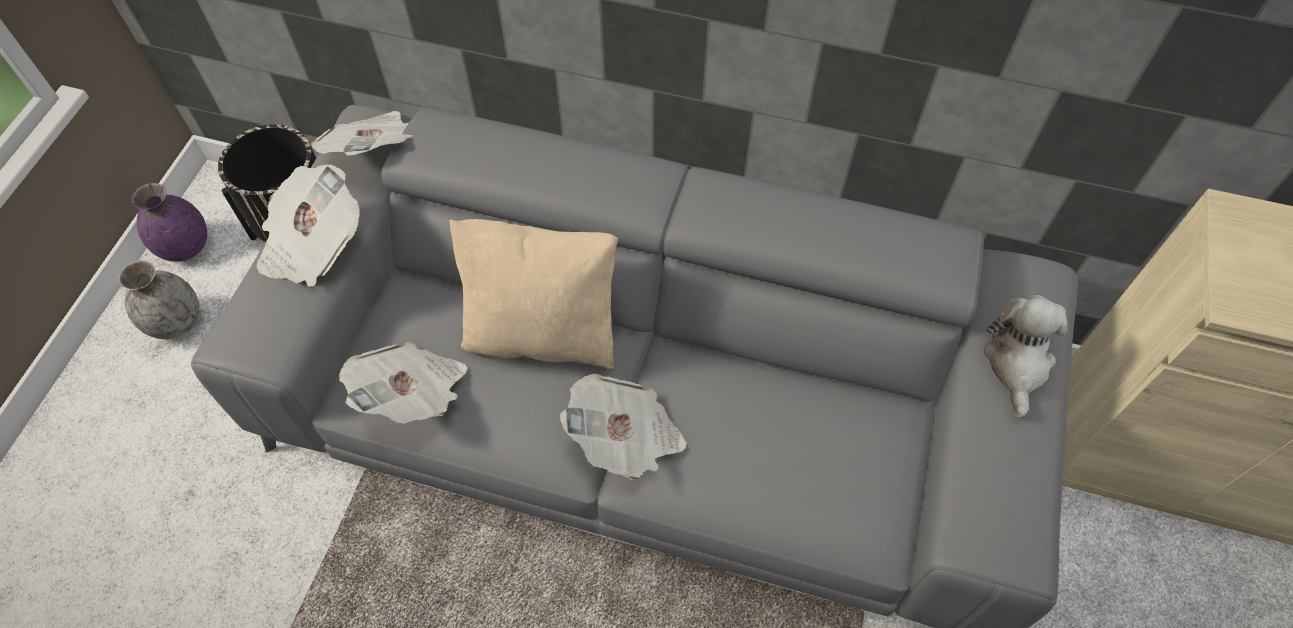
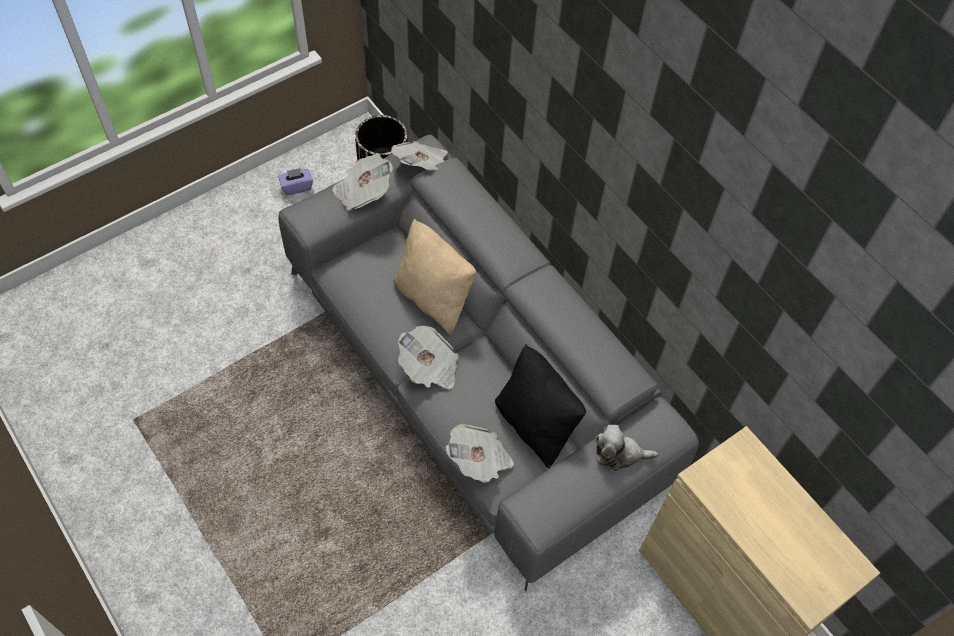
camera: 35 degrees right, 0 degrees up
(177, 322) = (296, 187): grey vase -> purple tissue box
(186, 247) = (326, 152): purple vase -> none
(413, 394) = (358, 286): newspaper -> newspaper (479, 460)
(844, 410) = (535, 424): none -> black pillow
(1017, 363) = (619, 454): plush toy -> plush toy turned 135 degrees counterclockwise

